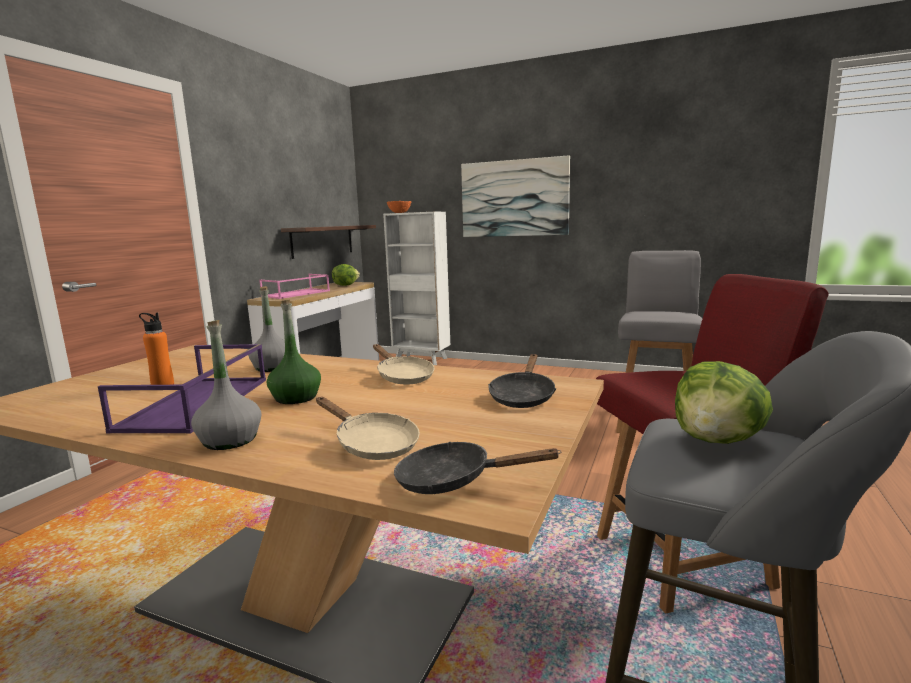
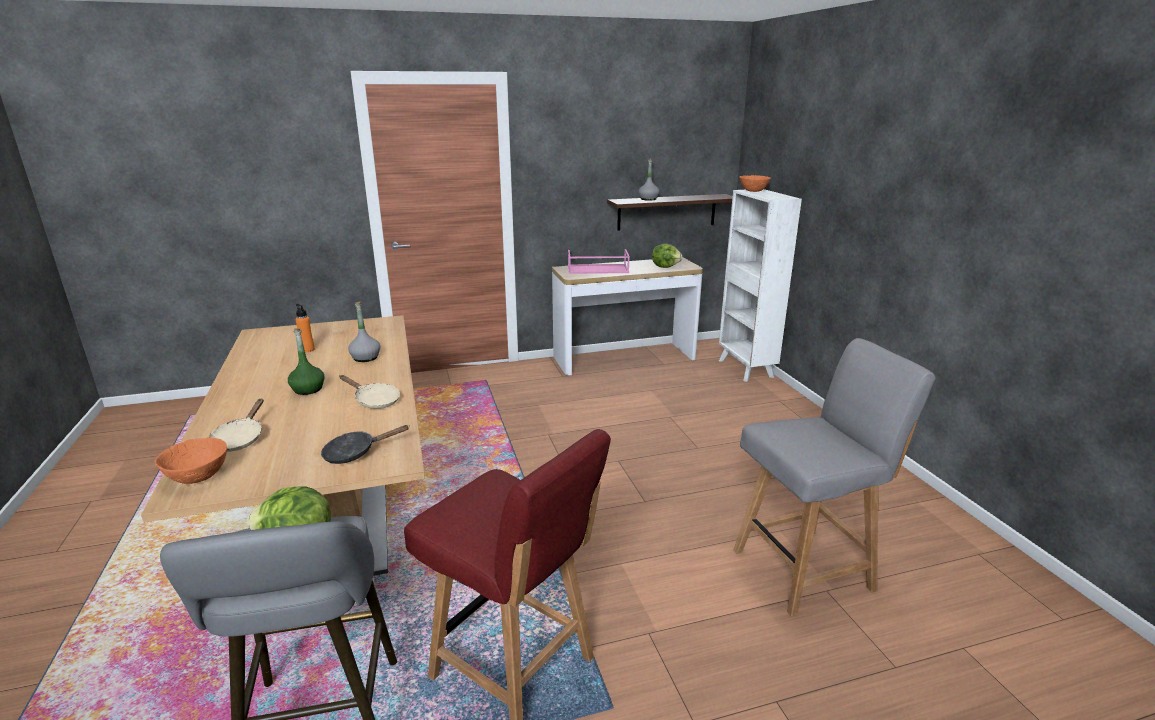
camera: 50 degrees right, 10 degrees up
(197, 404) = (282, 371): purple tray -> none
(229, 440) = (231, 403): grey bottle -> grey bottle (648, 199)
(402, 377) = (374, 401): beige frying pan -> beige frying pan turned 75 degrees counterclockwise
(453, 481) = (198, 476): black frying pan -> orange bowl
(514, 198) = (871, 200): picture -> none

